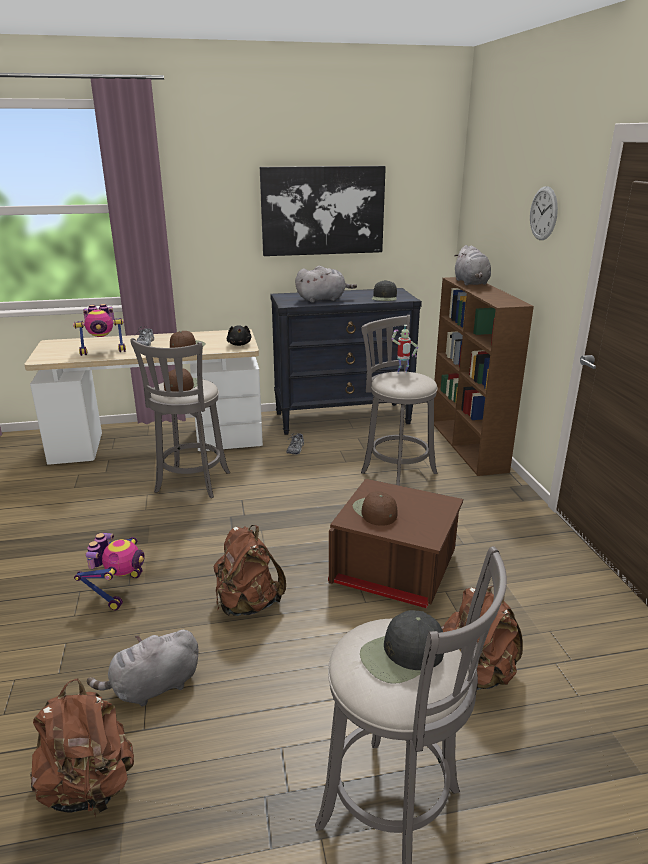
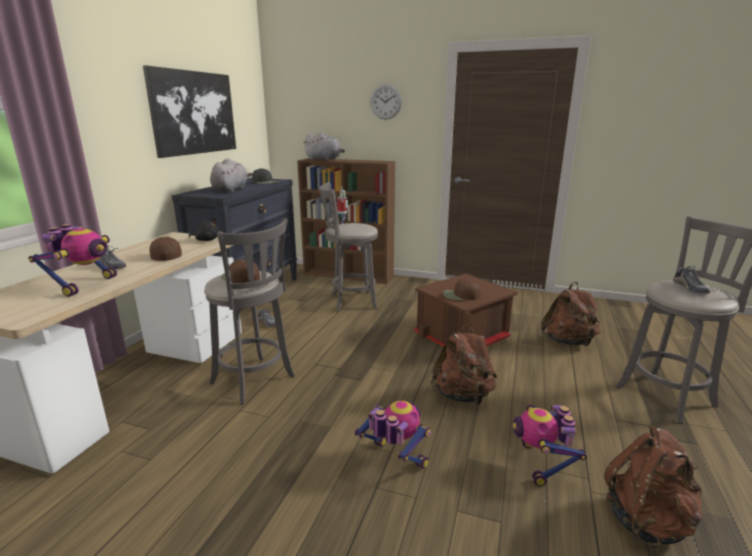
camera: 60 degrees left, 5 degrees down
(152, 687) = (541, 464): grey plush toy -> toy robot
(402, 655) = (690, 288): black cap -> shoe

